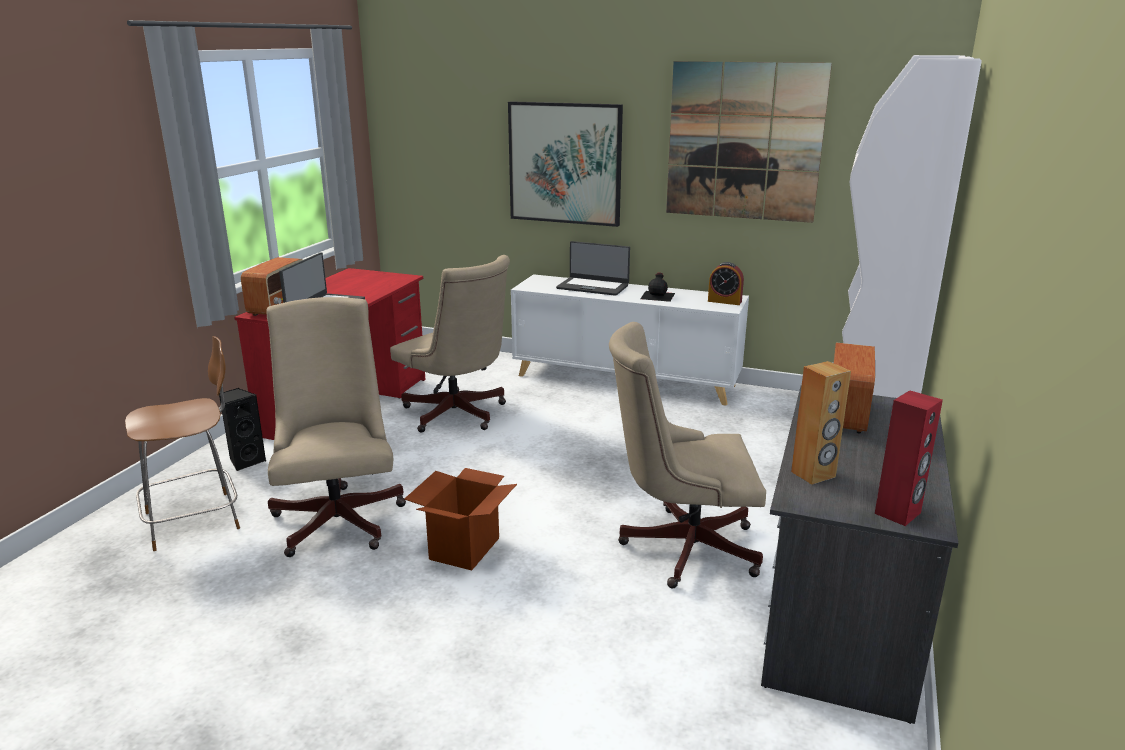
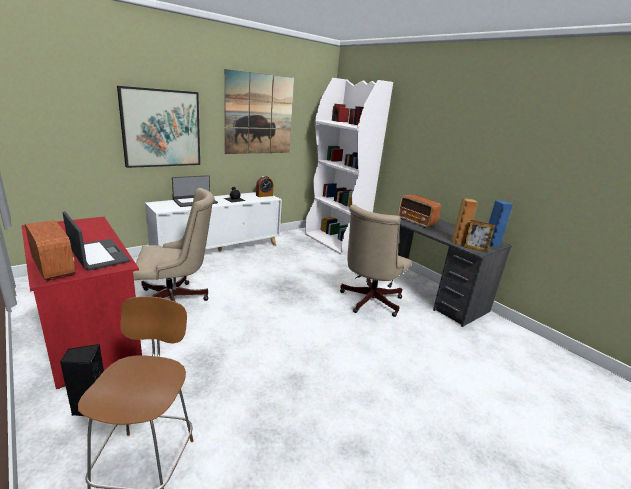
camera: 60 degrees left, 0 degrees up
(340, 516) = (235, 385): beige office chair -> none
(464, 548) = (317, 353): cardboard box -> none
(806, 497) = (475, 249): none -> picture frame
(898, 513) = (491, 244): red speaker -> blue speaker

